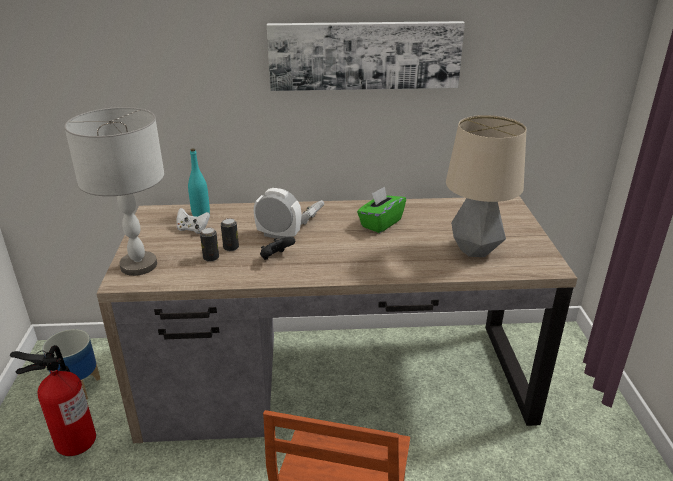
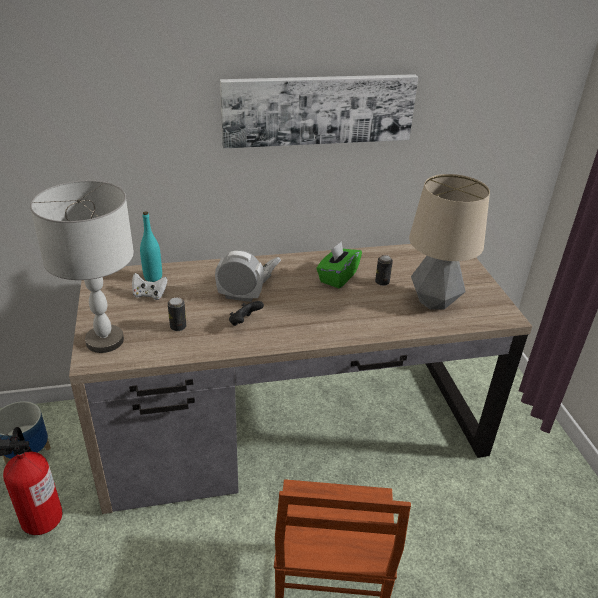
camera: 10 degrees left, 5 degrees up
(231, 248) = (195, 314): can -> can (382, 282)

